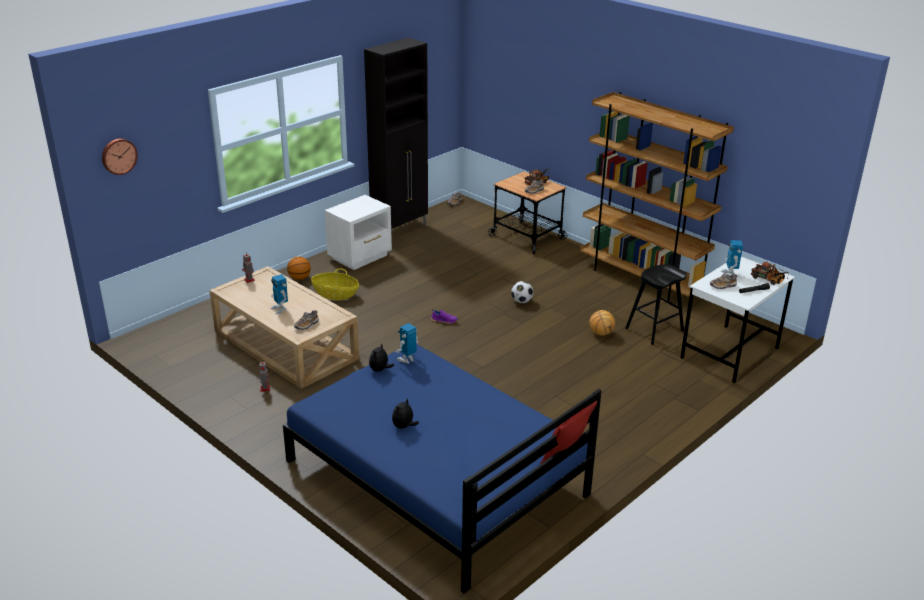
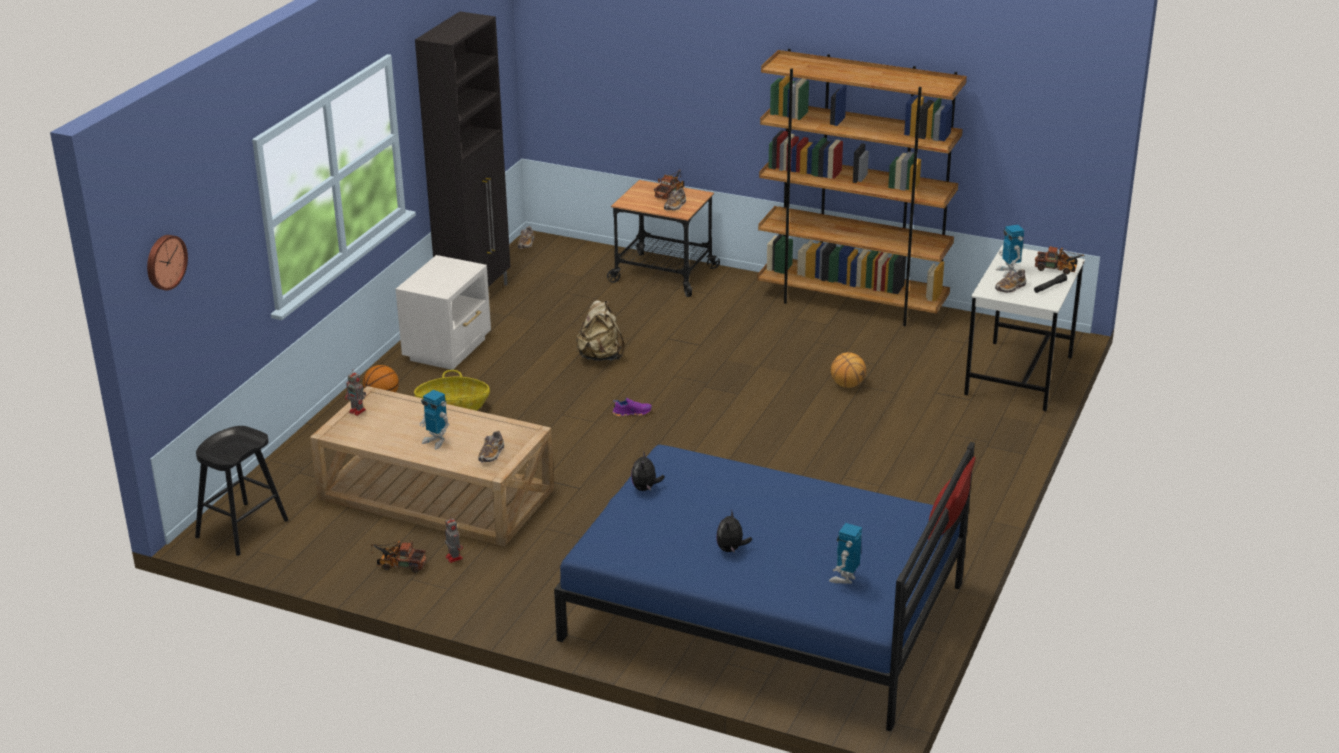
camera: 20 degrees left, 0 degrees up
(229, 385) = (398, 565): none -> toy truck
(407, 359) = (670, 467): toy robot -> toy robot (844, 578)
(450, 280) = (600, 356): none -> beige backpack
(521, 301) = (717, 365): football -> none
(654, 330) = (910, 366): black stool -> black stool (242, 529)

